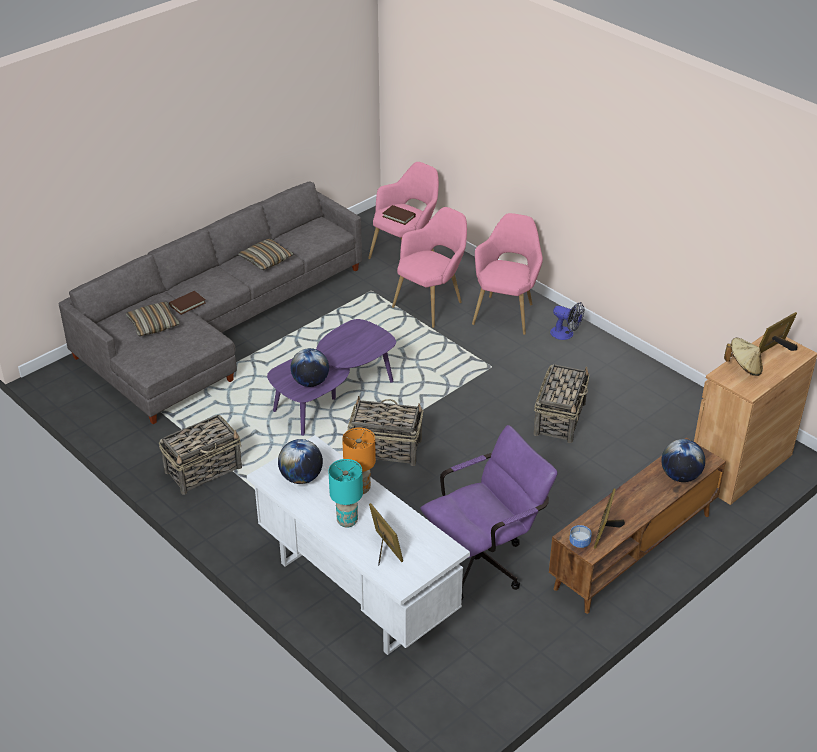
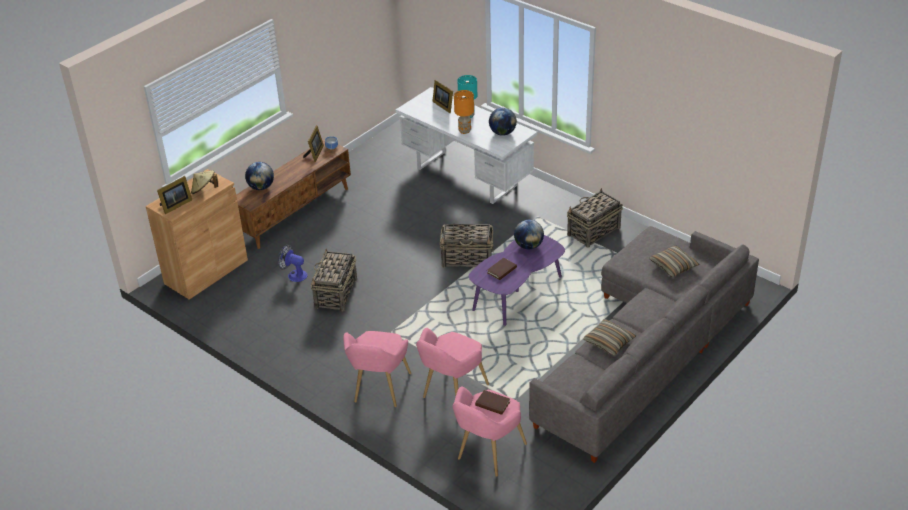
camera: 175 degrees right, 0 degrees up
(187, 304) = (656, 289): brown book -> brown book (501, 270)
(484, 561) = (390, 198): purple office chair -> none
(566, 334) = (324, 372): fan -> fan (294, 275)

